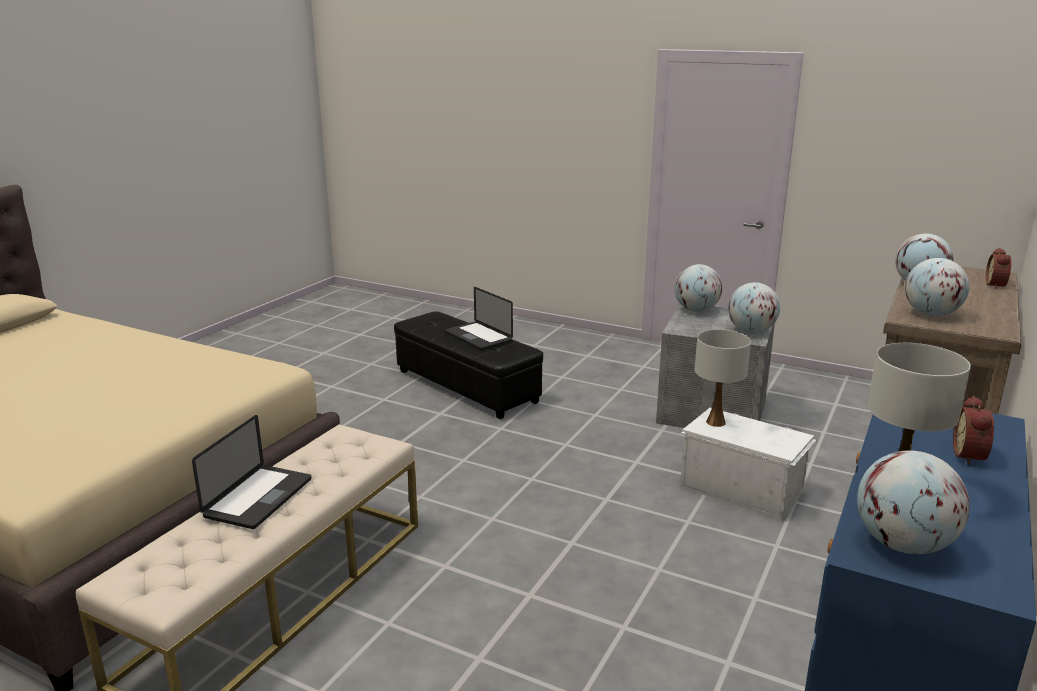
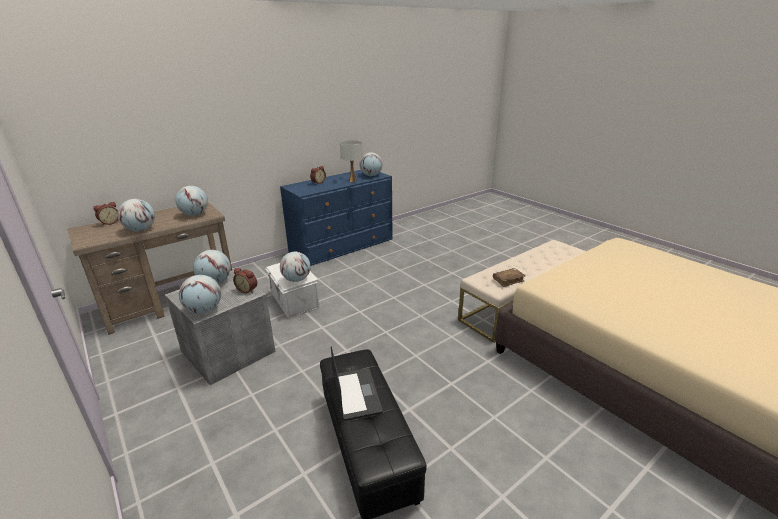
camera: 155 degrees left, 5 degrees up
(258, 498) = (534, 265): laptop -> none
(321, 452) = (508, 280): none -> brown book
(692, 332) = (248, 290): none -> alarm clock
(715, 422) = (296, 279): white table lamp -> globe

